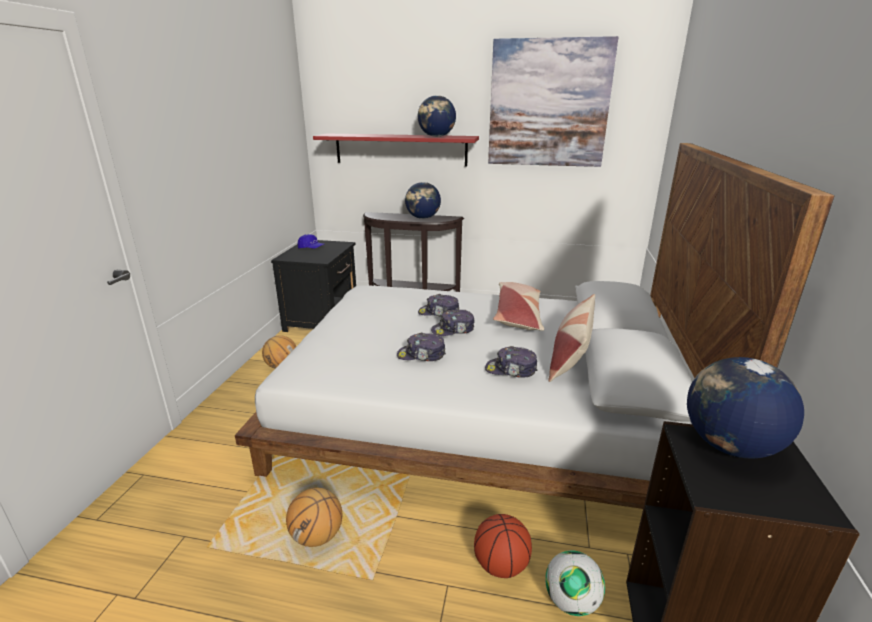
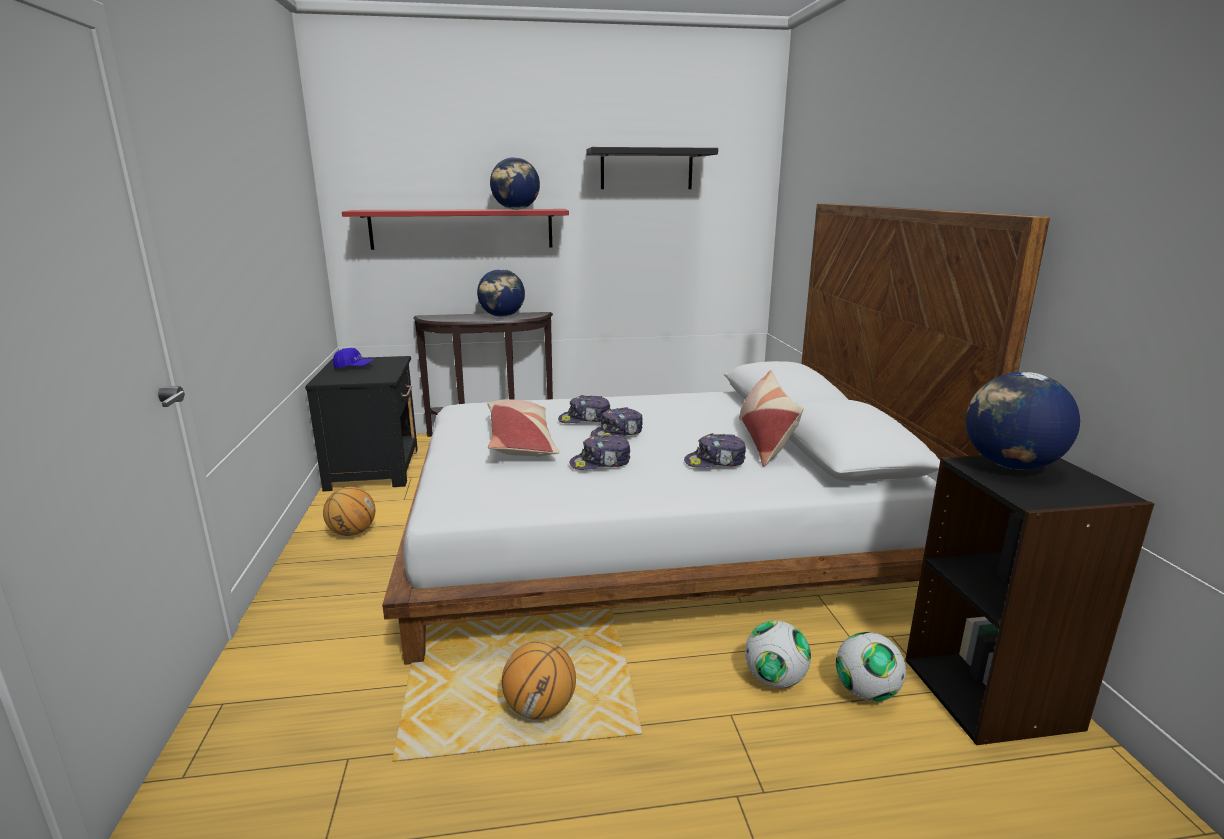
camera: 20 degrees left, 5 degrees down
(500, 565) = (775, 679): basketball -> football
(518, 315) = (676, 411): pillow -> pillow (520, 441)
(548, 104) = (646, 169): picture -> black shelf

